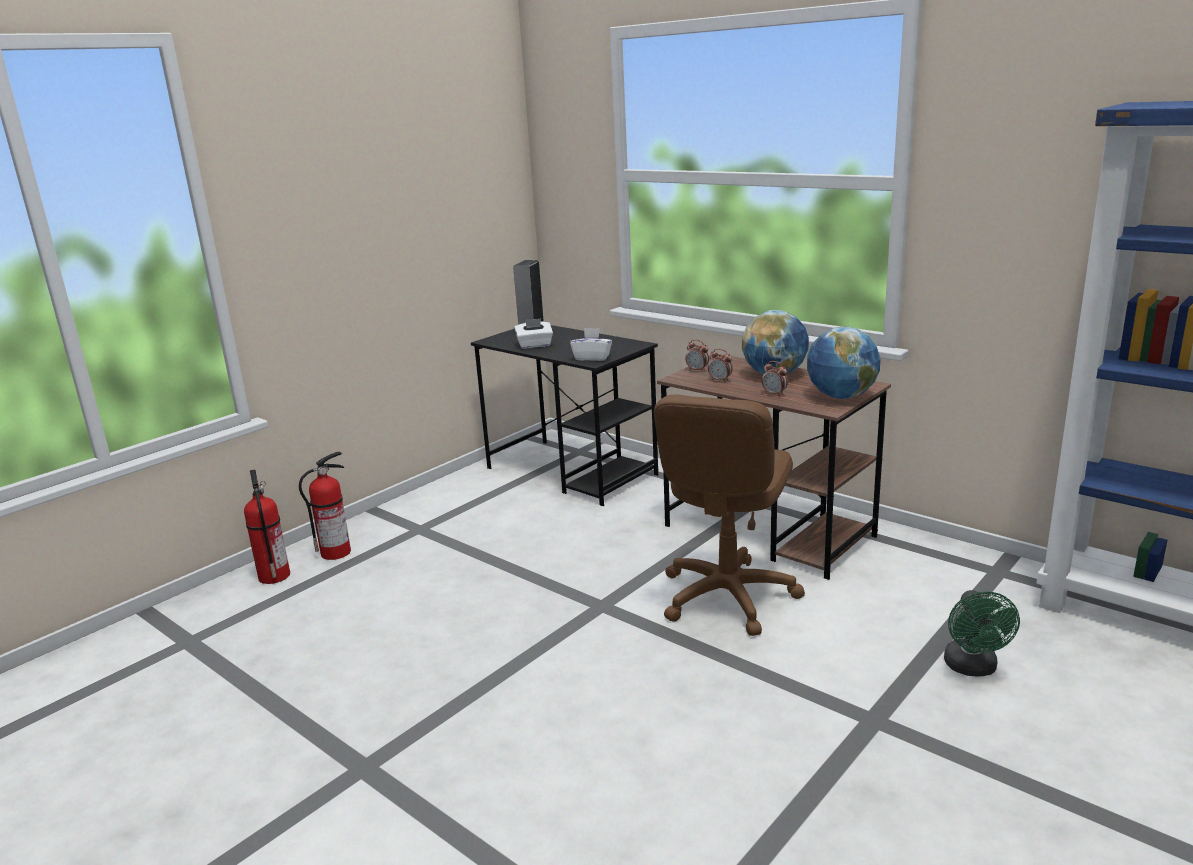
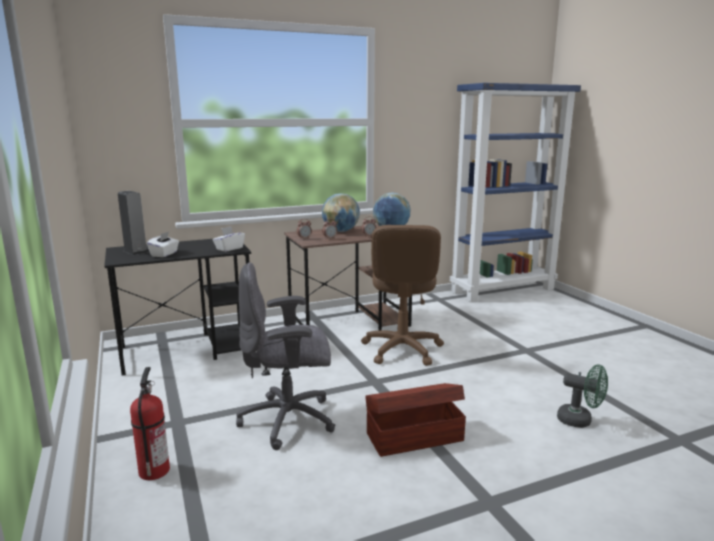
camera: 65 degrees left, 5 degrees down
(273, 575) = (145, 515): fire extinguisher -> none
(462, 583) = (289, 420): none -> grey office chair
(480, 673) = (413, 436): none -> brown storage box
(727, 596) = (402, 349): brown office chair -> brown office chair turned 45 degrees clockwise
(973, 668) = (503, 324): green fan -> green fan (580, 421)

